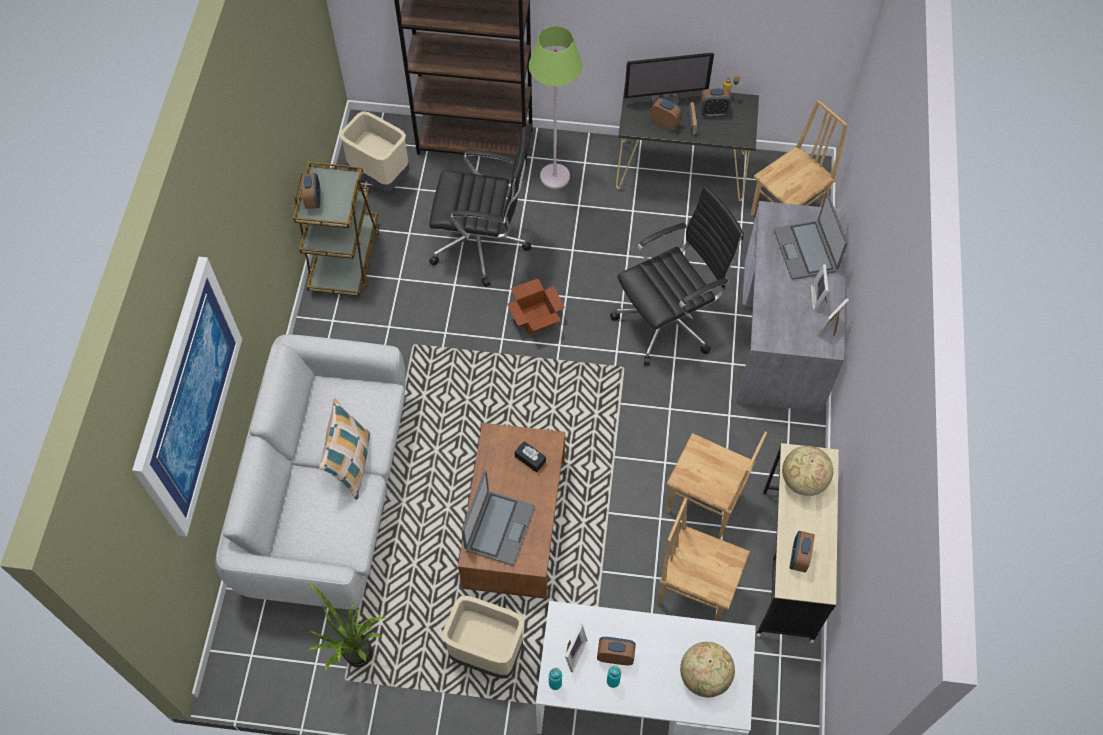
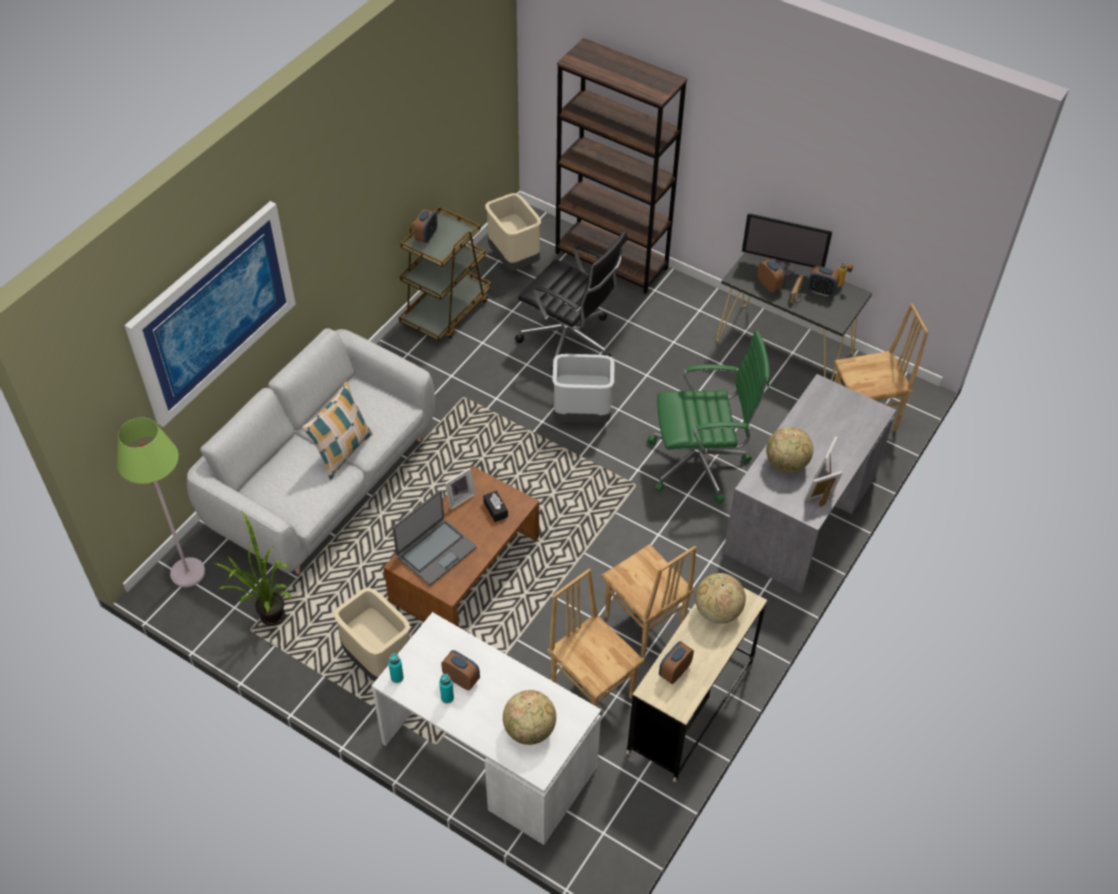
camera: 25 degrees right, 10 degrees down
(536, 316) = (582, 415): cardboard box -> grey trash can
(554, 176) = (665, 312): green floor lamp -> green floor lamp (188, 572)
(572, 653) = (426, 660): picture frame -> picture frame (459, 498)
(669, 320) = (700, 463): black office chair -> green office chair
(782, 305) = (786, 464): none -> globe
(806, 250) = (836, 429): laptop -> none

